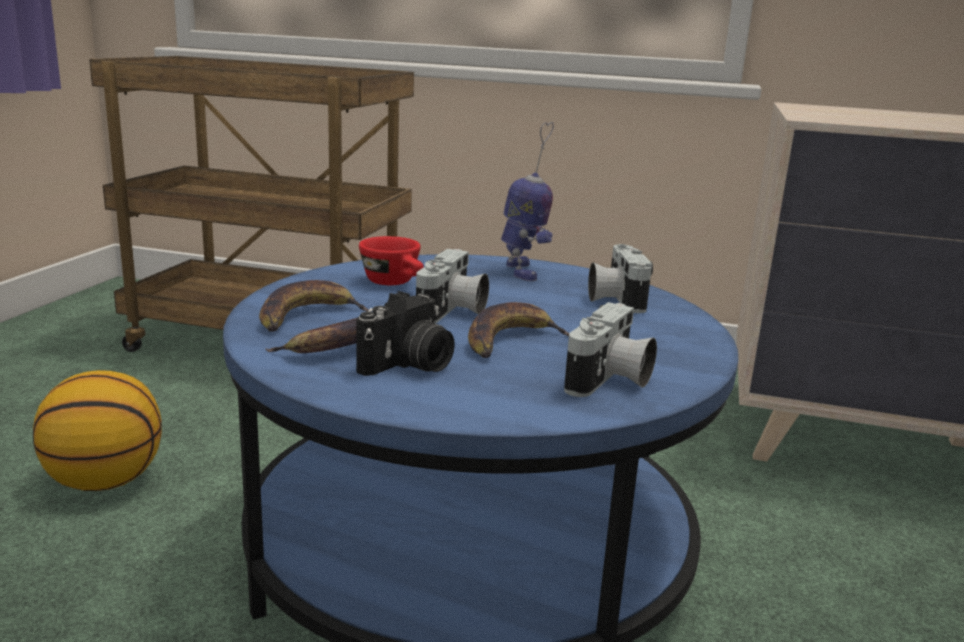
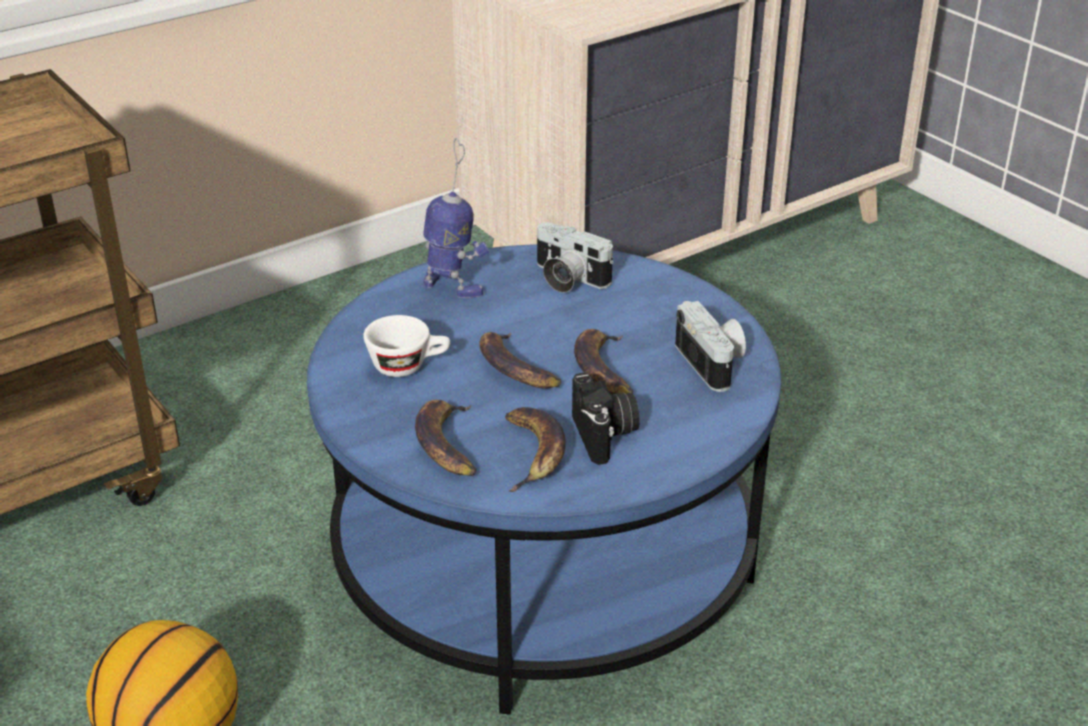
camera: 50 degrees left, 15 degrees up
(395, 283) = (408, 366): red cup -> white cup
(453, 312) = (514, 368): camera -> banana

